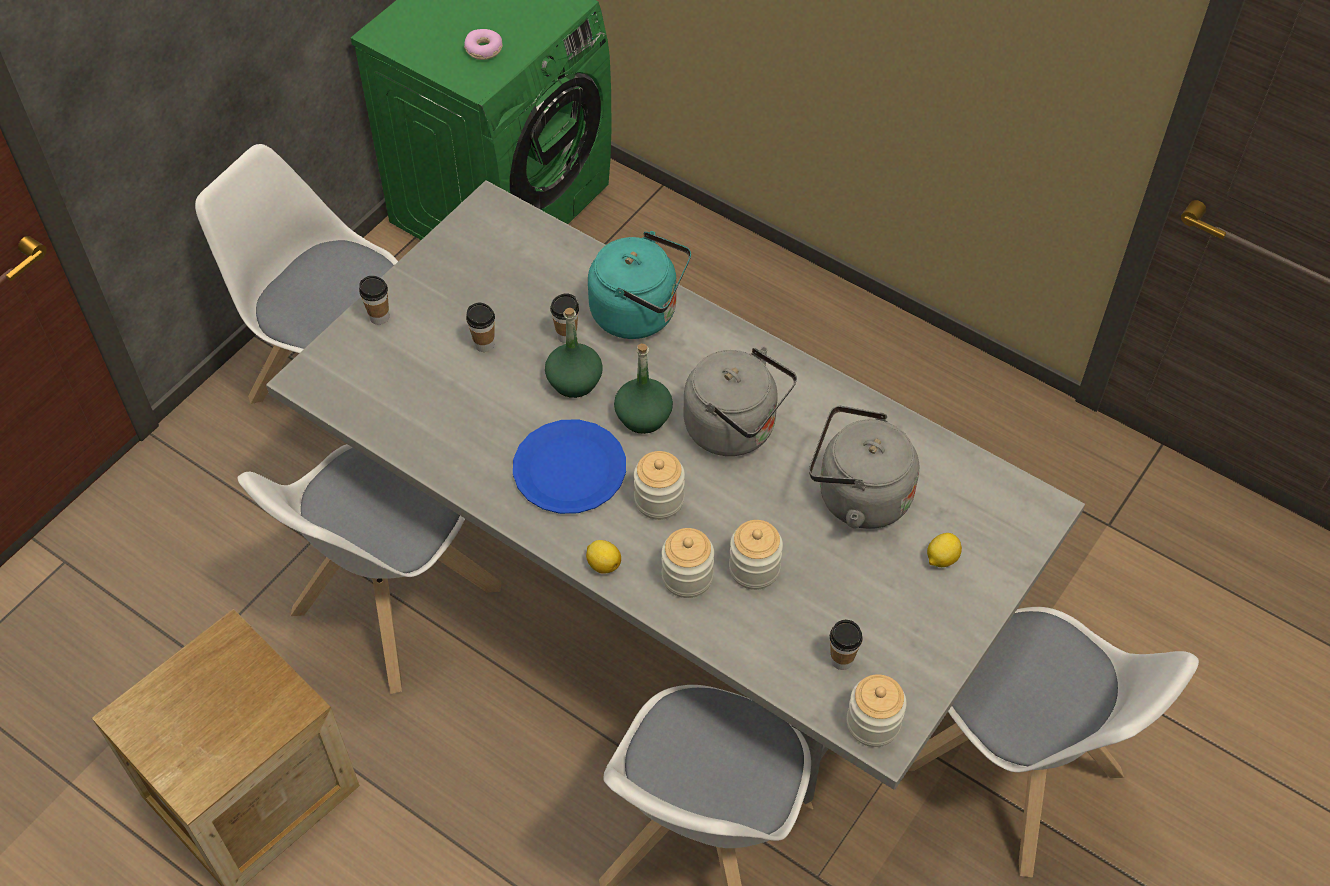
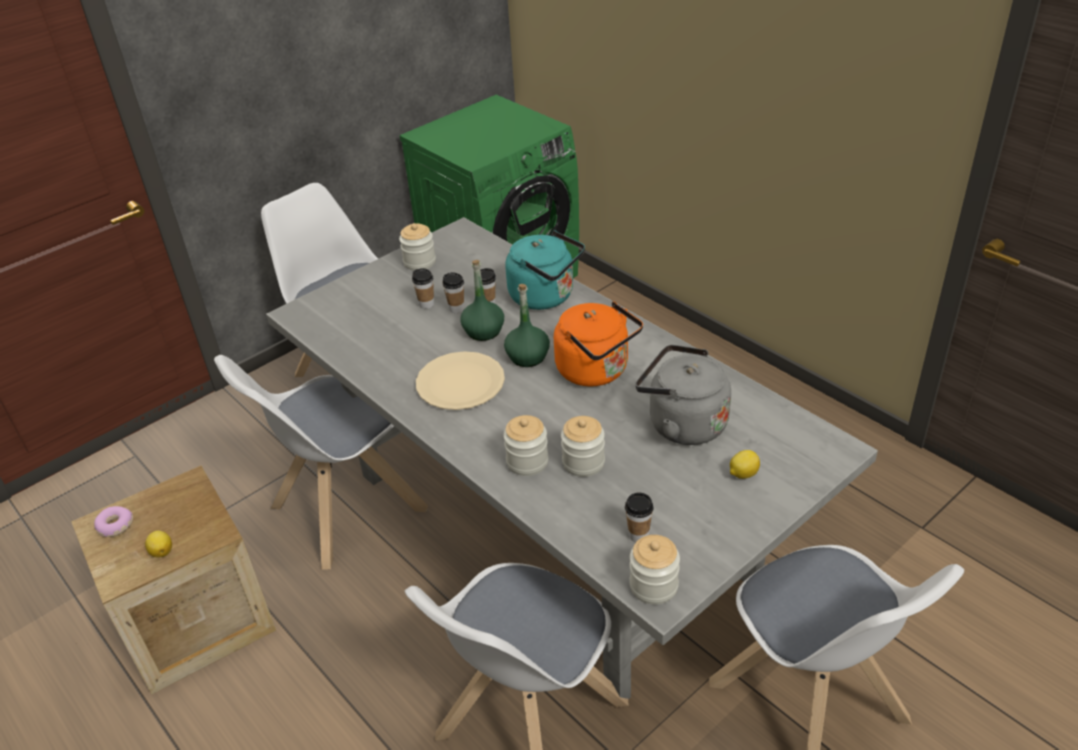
camera: 15 degrees right, 15 degrees down
(379, 317) = (359, 283): cup -> cup (456, 308)
(484, 50) = (484, 145): donut -> donut (115, 526)
(569, 468) = (460, 383): blue plate -> beige plate
(603, 564) = (464, 445): lemon -> lemon (162, 551)
(659, 500) = (522, 409): jar -> jar (419, 262)
(736, 429) = (596, 371): grey kettle -> orange kettle

